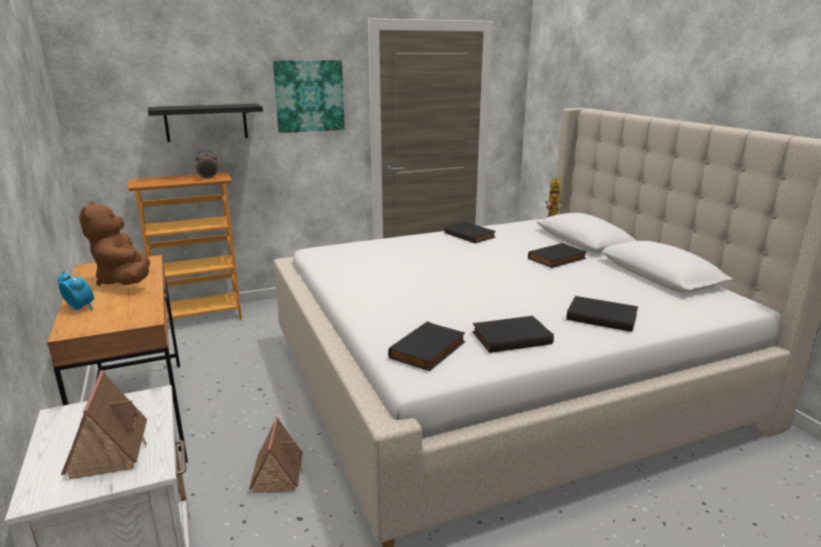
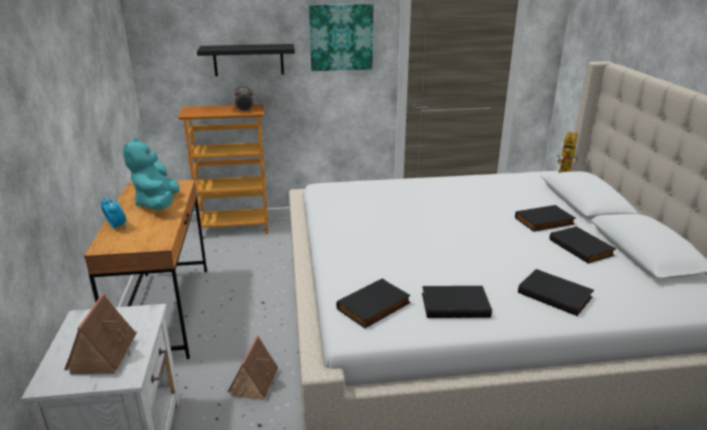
camera: 15 degrees right, 5 degrees up
(125, 281) = (158, 204): brown plush toy -> turquoise plush toy
(470, 235) = (471, 184): black book -> black book (582, 247)

